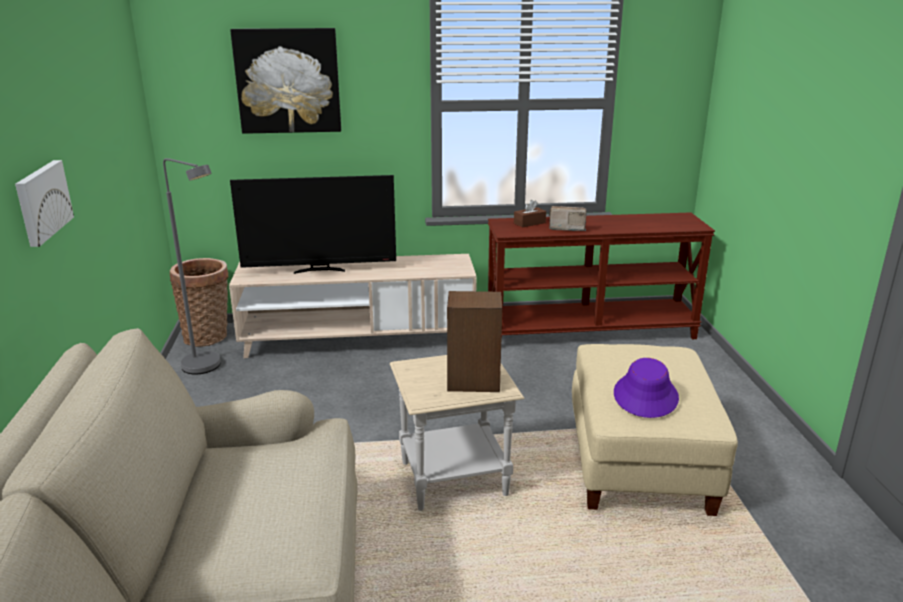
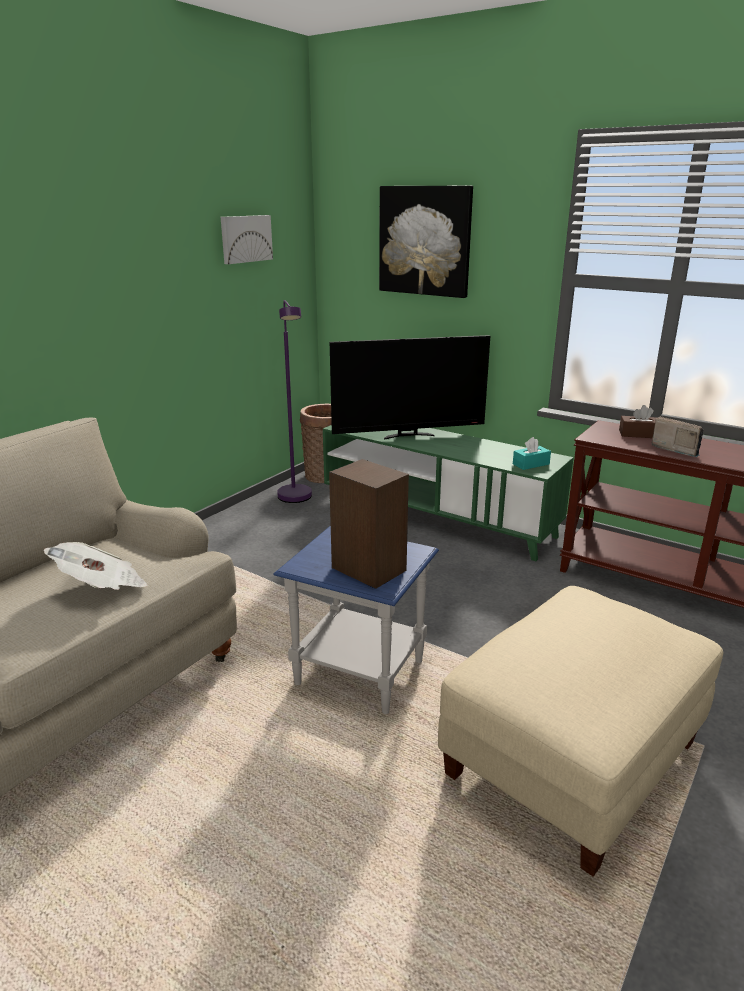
camera: 40 degrees right, 0 degrees up
(41, 201) = (103, 306): picture -> picture (245, 238)
(208, 368) = (296, 500): grey floor lamp -> purple floor lamp
(294, 484) = (102, 587): none -> newspaper
(320, 270) = (408, 435): television -> television turned 45 degrees counterclockwise
(359, 340) = (437, 518): beige tv stand -> green tv stand
(449, 267) = (531, 464): none -> turquoise tissue box
(455, 478) = (361, 673): beige side table -> blue side table
(646, 396) = (549, 667): purple hat -> none

